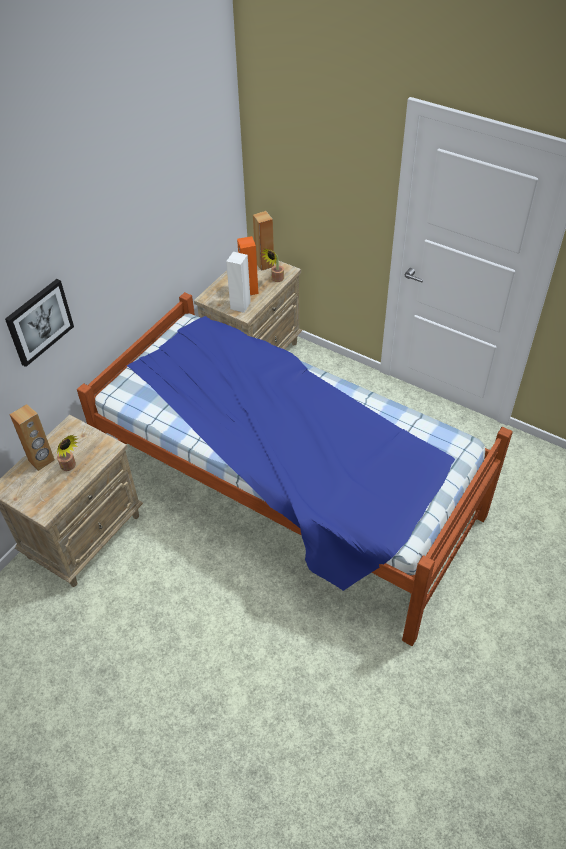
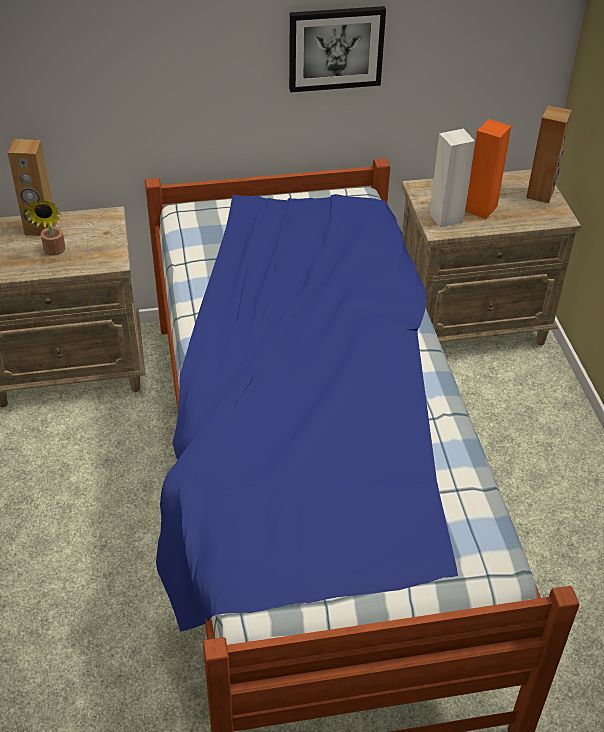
camera: 45 degrees right, 5 degrees down
(39, 322) = (110, 51): picture -> picture (335, 48)
(276, 279) = (530, 217): potted plant -> none

